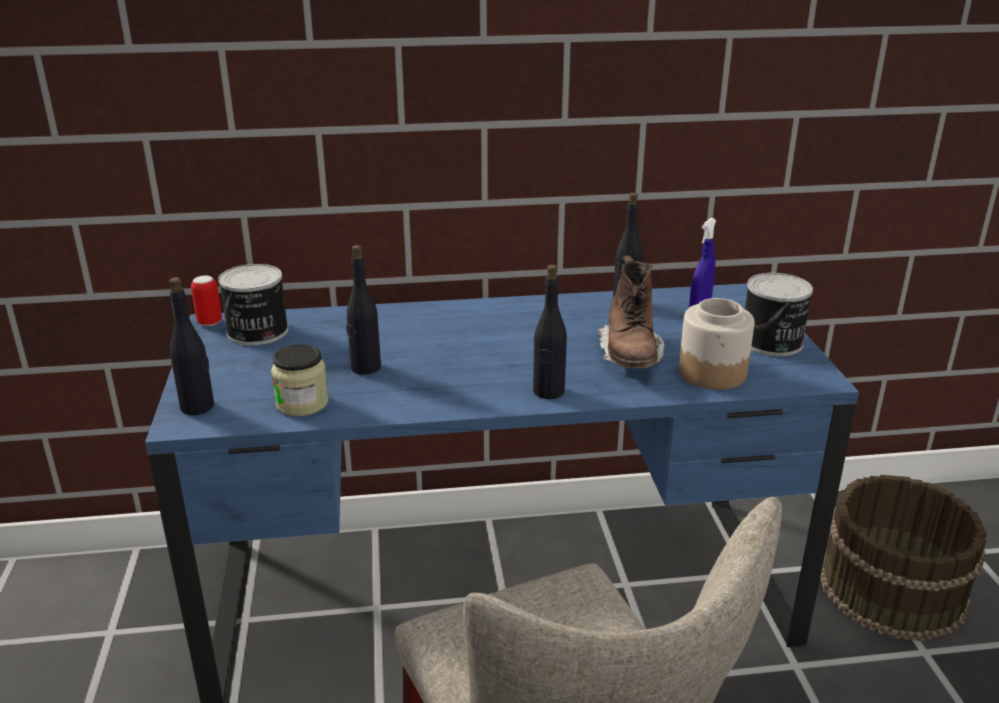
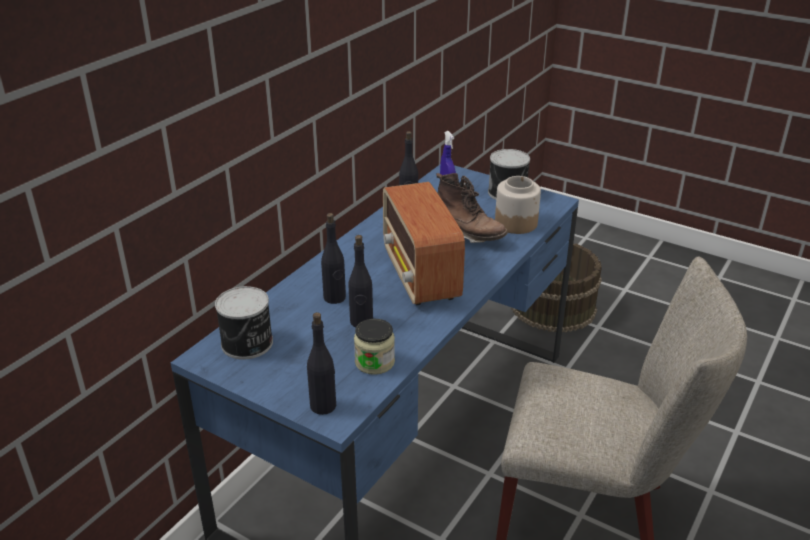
camera: 50 degrees left, 5 degrees up
(209, 322) = (200, 358): can -> none
(500, 363) = (421, 275): none -> radio
(548, 392) = (472, 276): black bottle -> black bottle (334, 298)

